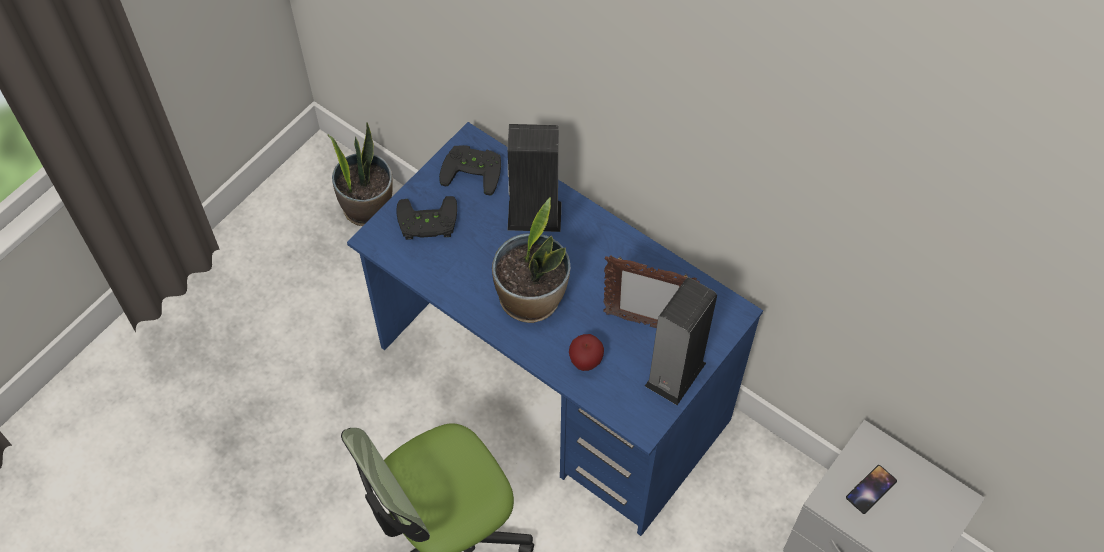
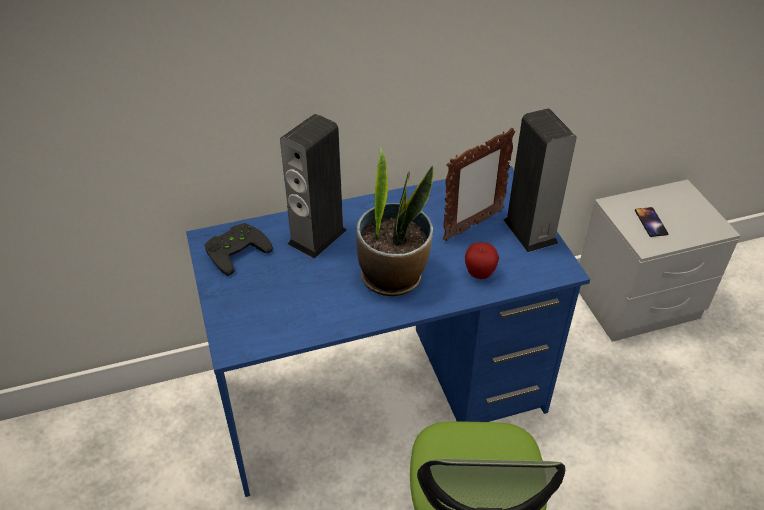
camera: 55 degrees left, 15 degrees down
(367, 207) = (105, 430): potted plant -> none
(427, 224) = (255, 304): black game controller -> none

